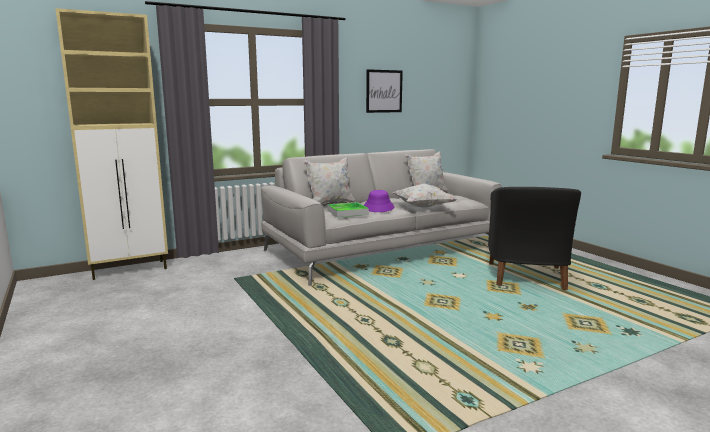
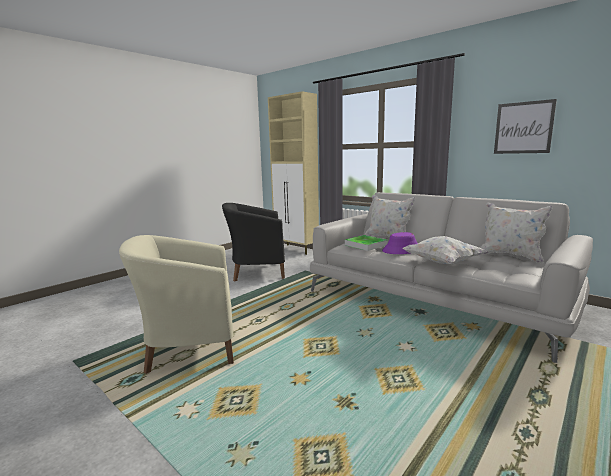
camera: 70 degrees right, 0 degrees up
(406, 364) = (189, 348): none -> beige armchair
(527, 277) = (461, 397): black armchair -> black armchair (256, 272)

